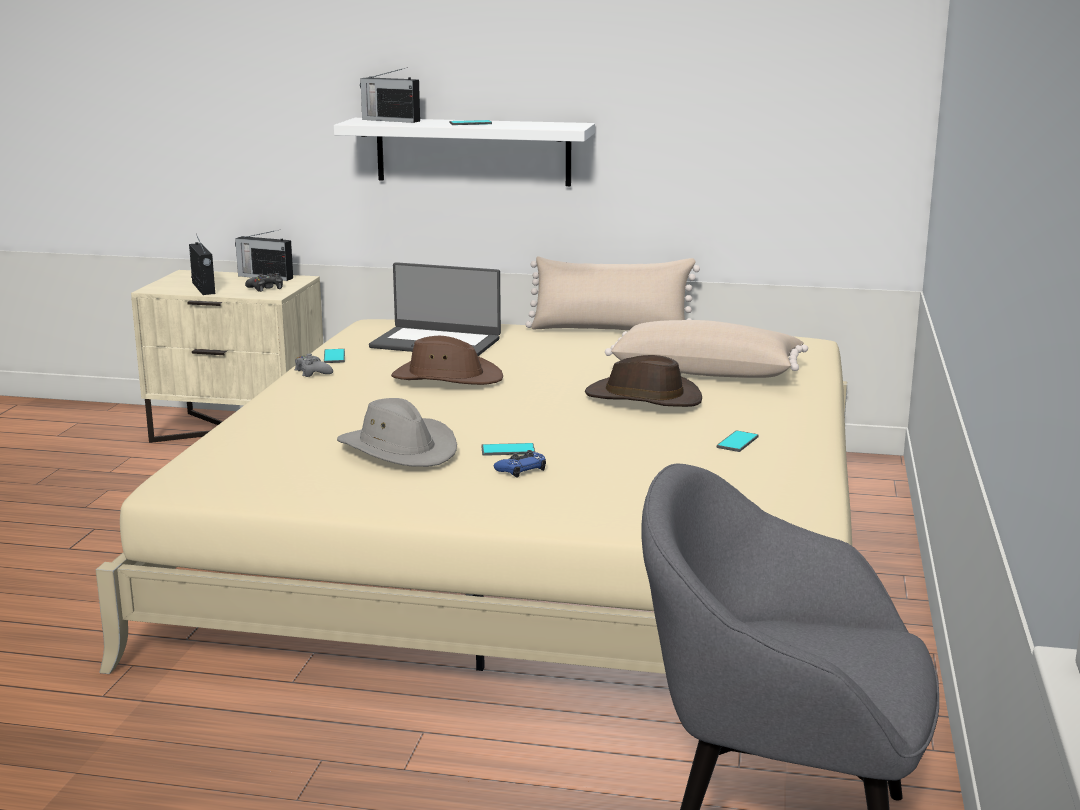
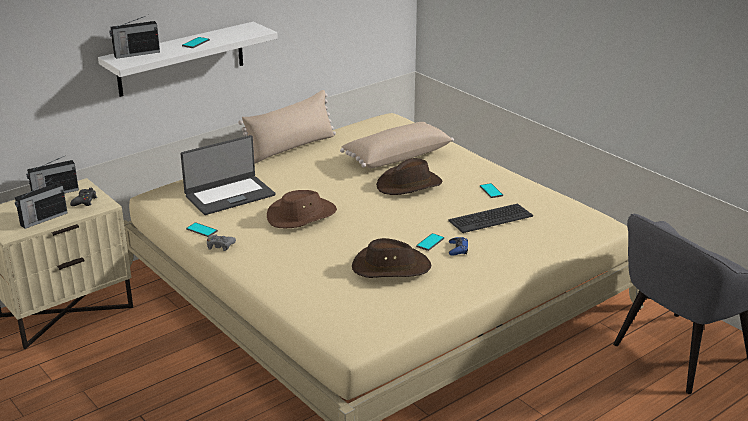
camera: 50 degrees left, 10 degrees up
(203, 288) = (43, 219): radio -> radio turned 120 degrees clockwise
(399, 449) = (390, 267): grey hat -> brown hat
(650, 462) = (490, 218): none -> keyboard

